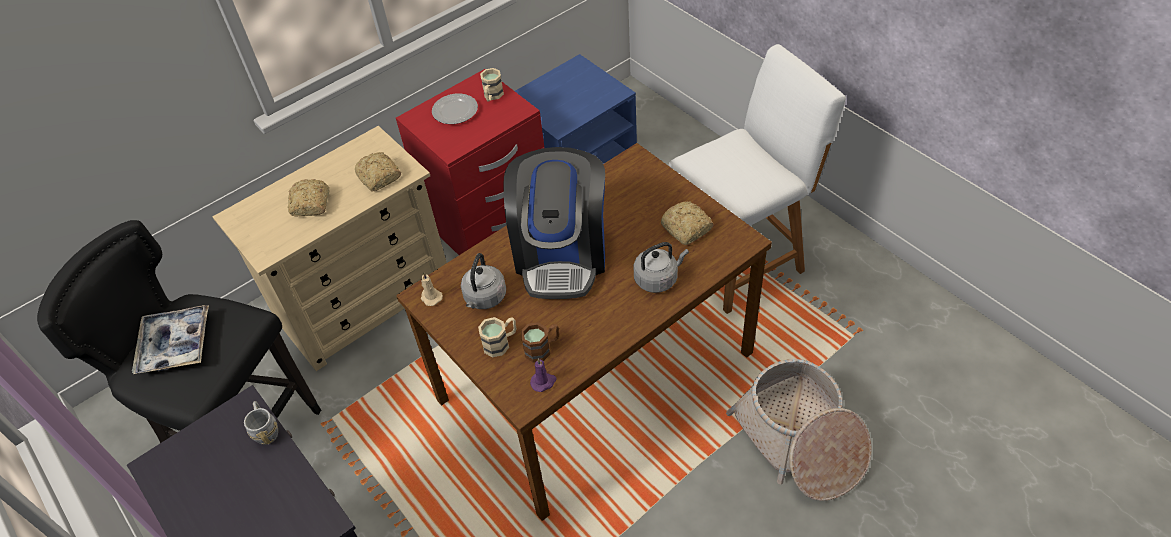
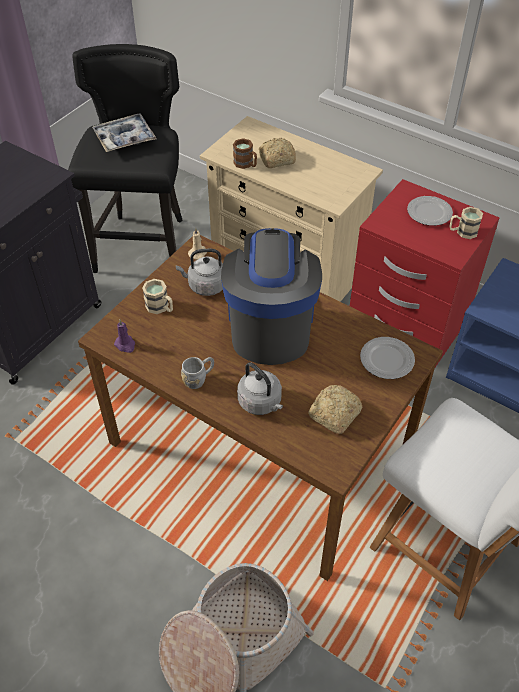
camera: 70 degrees right, 0 degrees up
(266, 429) = (36, 191): grey mug -> grey mug (199, 379)
(379, 178) = (320, 187): bread -> none
(542, 348) = (160, 336): brown mug -> brown mug (246, 164)
(561, 254) = (270, 325): coffee machine -> coffee machine turned 105 degrees clockwise
(635, 180) = (387, 360): none -> plate

